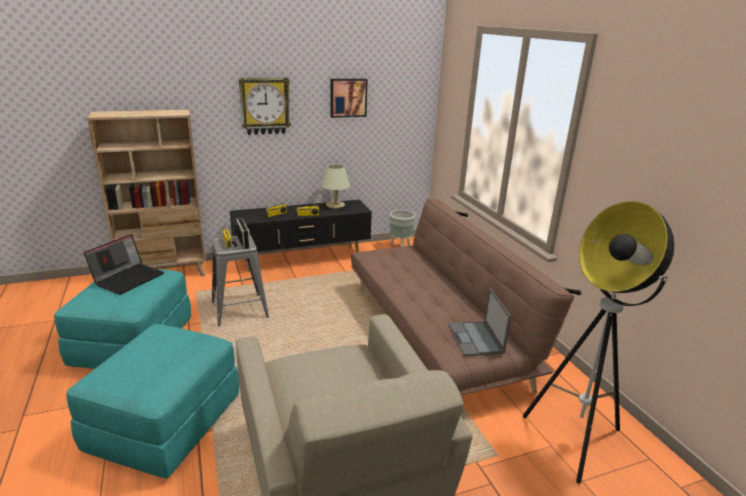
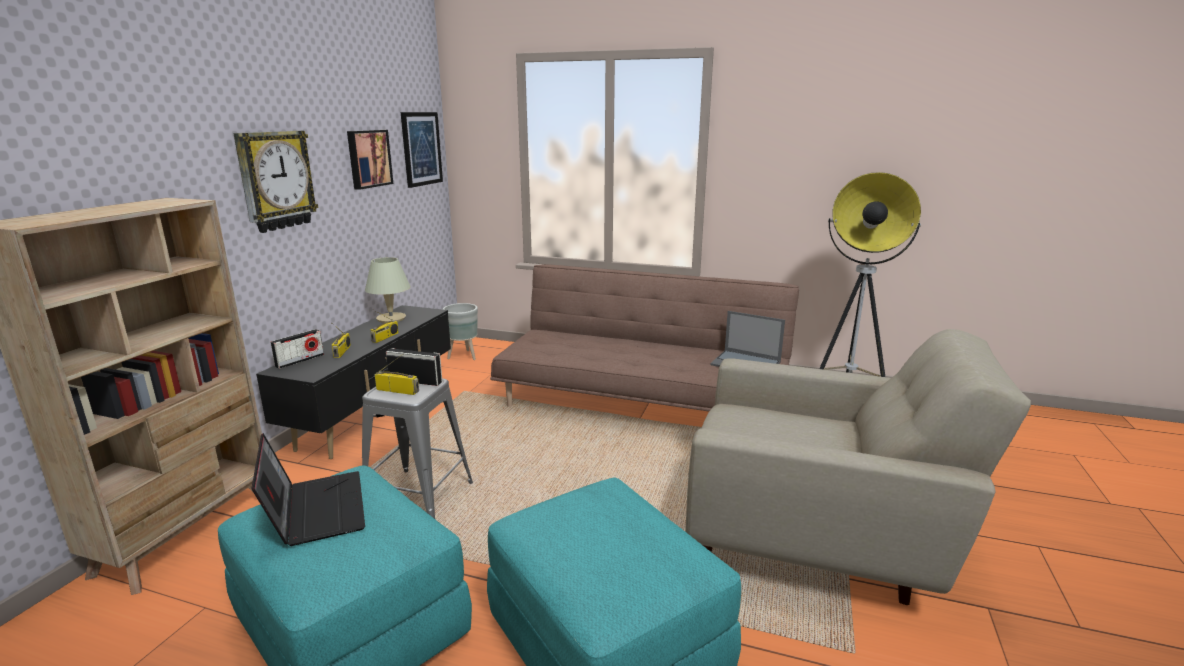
camera: 50 degrees left, 5 degrees down
(254, 211) = (300, 361): none -> radio
(407, 93) = (421, 149): none -> picture

